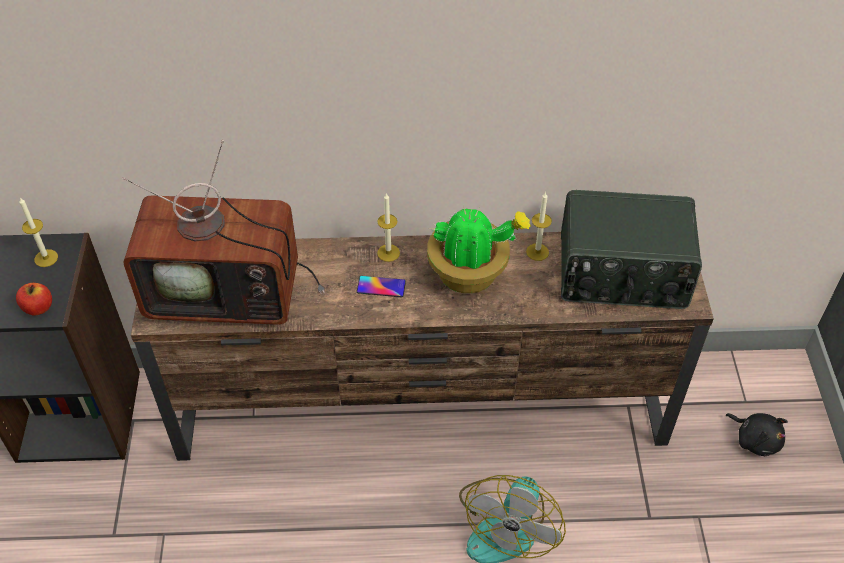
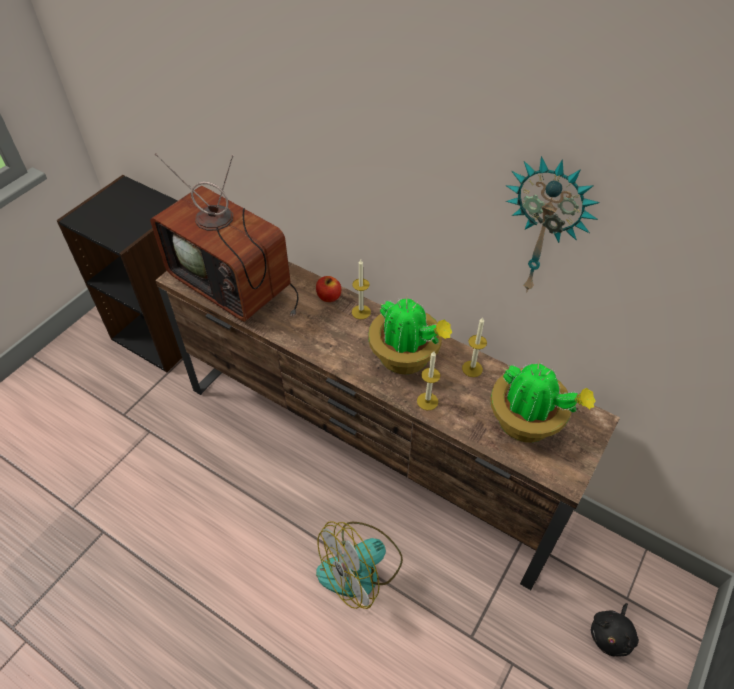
camera: 35 degrees right, 0 degrees up
(38, 308) = (117, 235): apple -> apple (328, 297)
(46, 258) = (149, 208): candle -> candle (427, 401)
(381, 287) = (334, 333): phone -> none
(584, 79) = (545, 228): none -> wall clock
(622, 274) = (527, 423): radio -> potted plant
(755, 439) = (611, 635): black plush toy -> black plush toy turned 45 degrees clockwise

